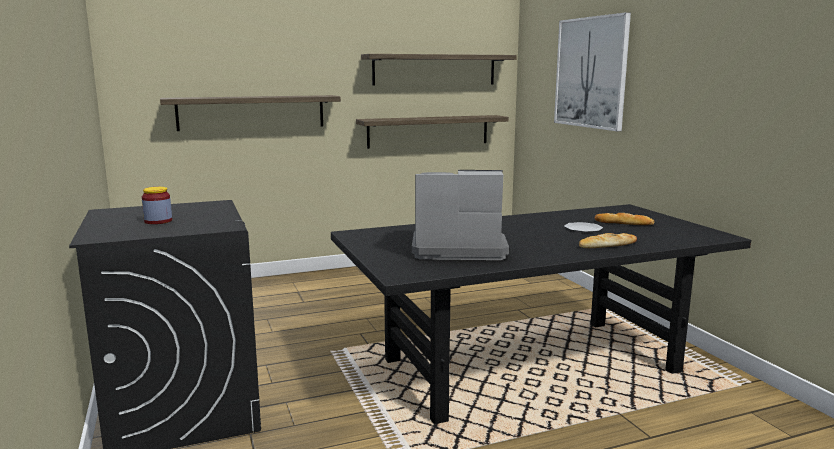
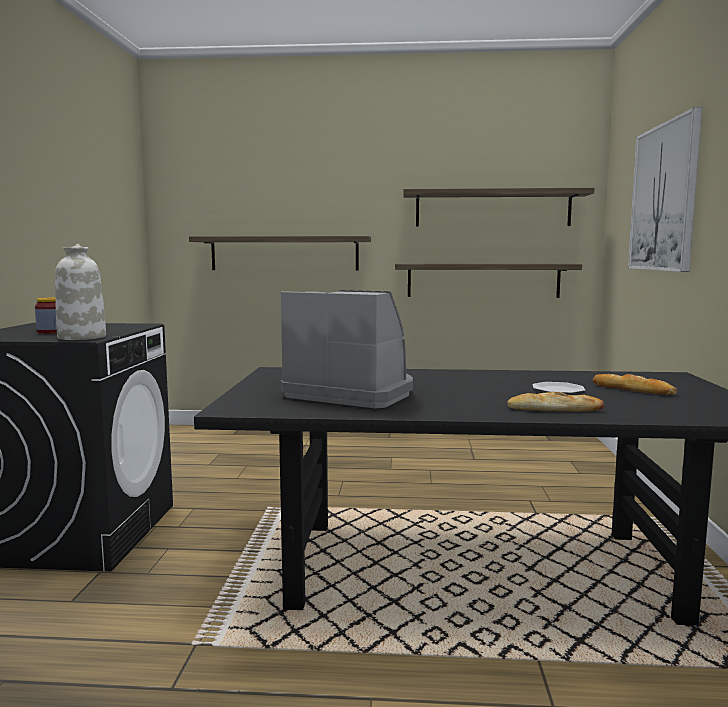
camera: 25 degrees right, 5 degrees down
(212, 225) = (81, 337): none -> white vase

